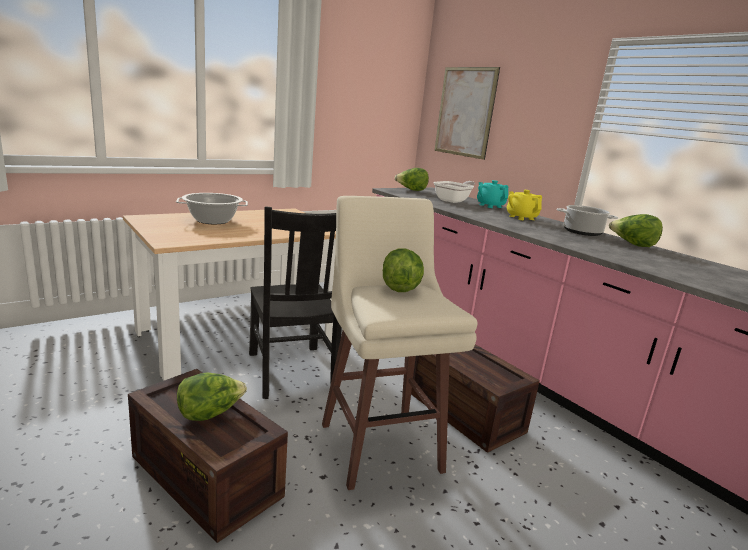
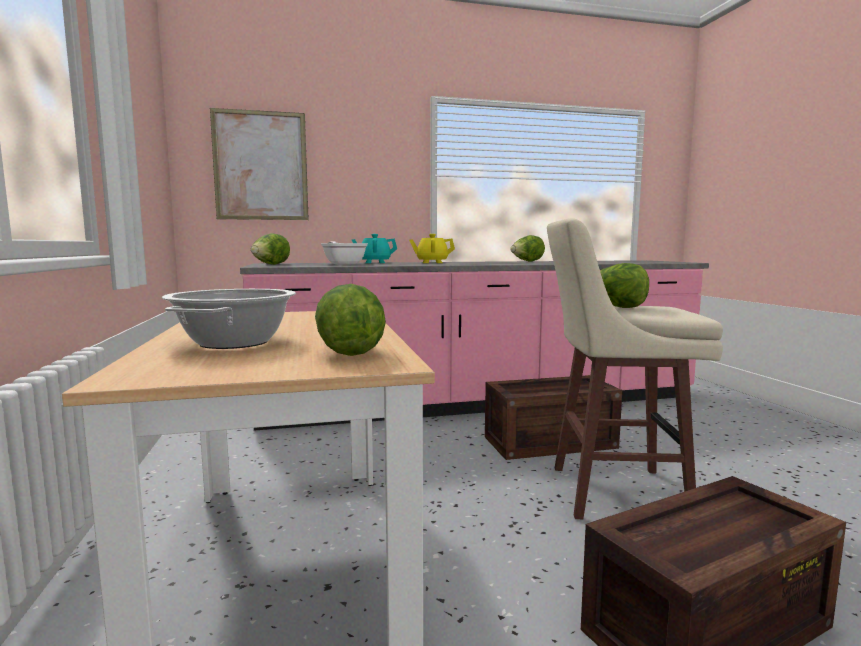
camera: 65 degrees left, 10 degrees down
(210, 414) = (711, 523): lettuce -> lettuce (350, 352)
(292, 372) = (440, 522): black chair -> none
(581, 232) = (487, 262): cooking pot -> none

